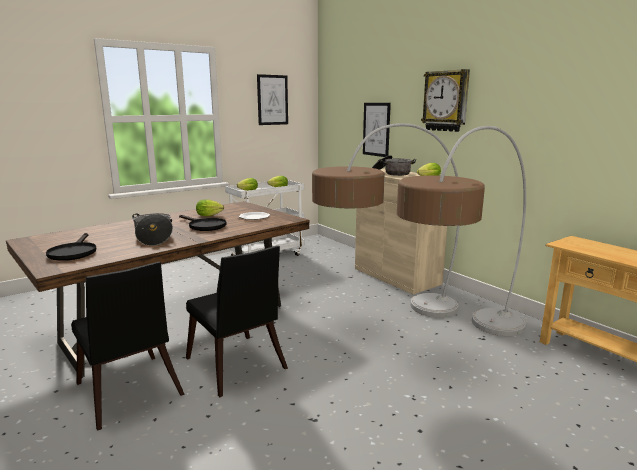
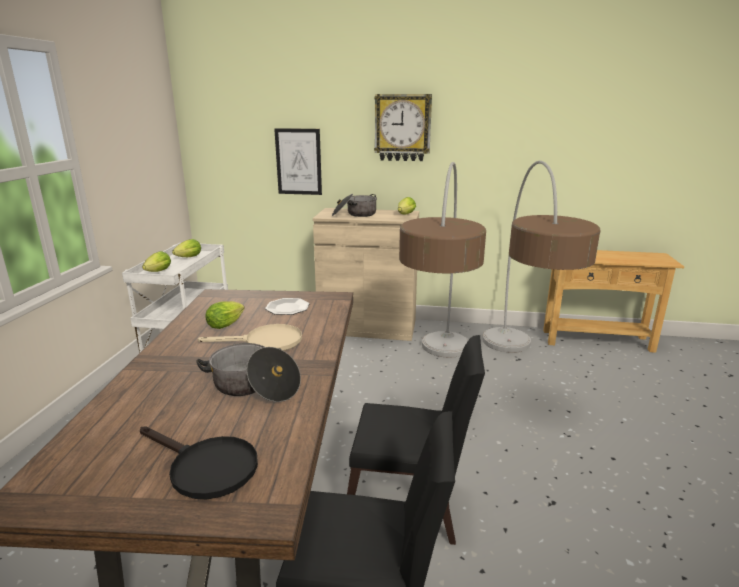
camera: 45 degrees left, 5 degrees up
(204, 226) = (265, 342): black frying pan -> beige frying pan
(272, 100) = (134, 128): picture -> none

